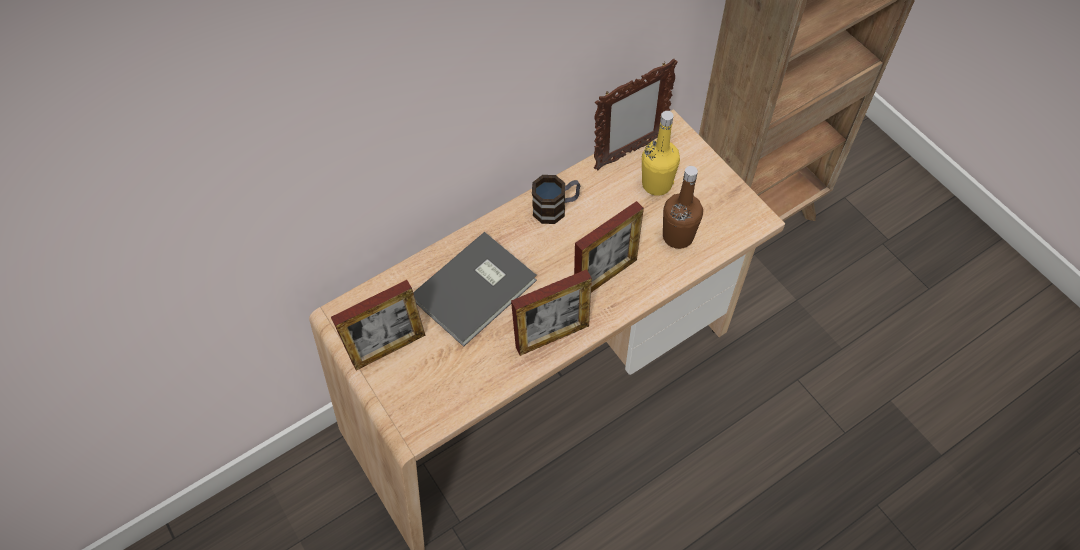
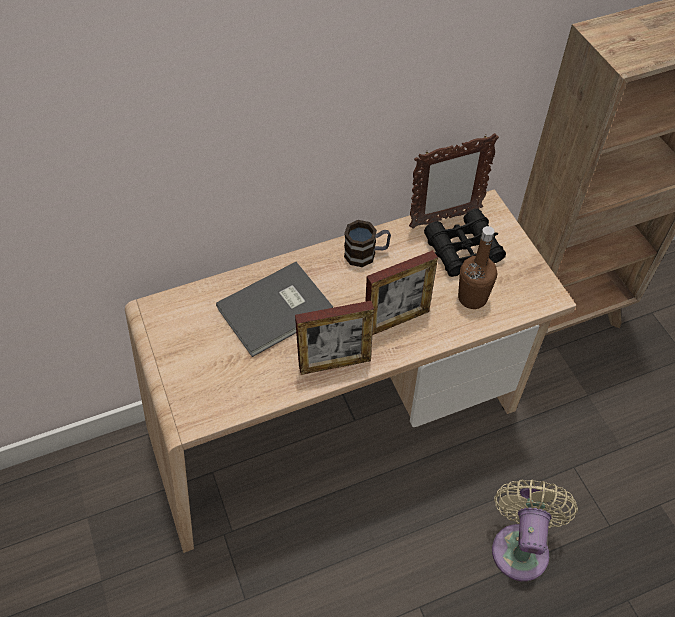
camera: 10 degrees right, 5 degrees down
(388, 348) = (185, 346): picture frame -> none
(656, 184) = (463, 250): yellow bottle -> black binoculars
(760, 472) = (520, 545): none -> beige fan

